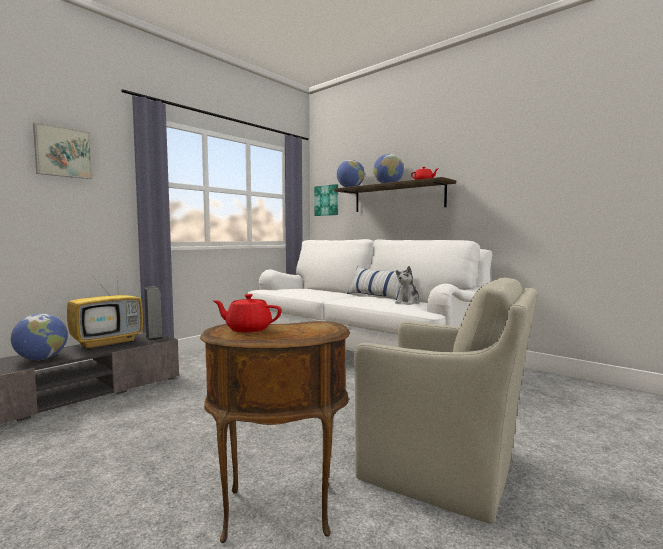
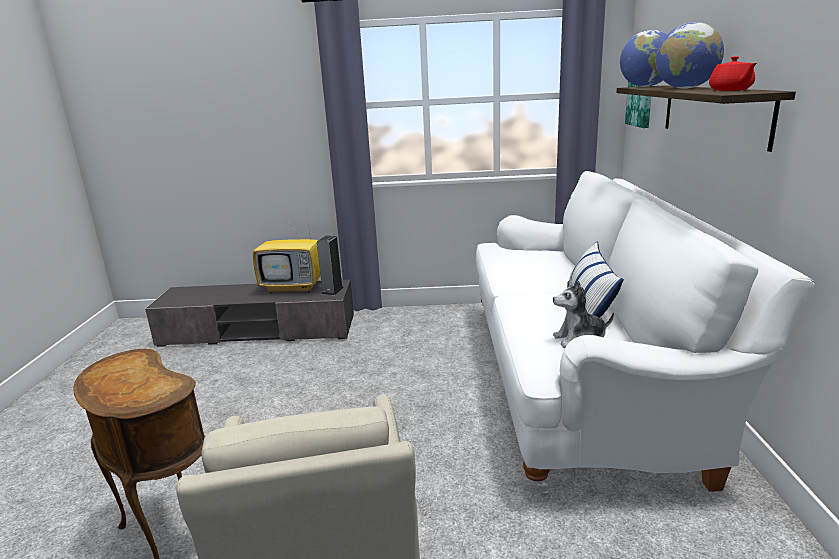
camera: 50 degrees right, 15 degrees up
(41, 359) = (231, 295): globe -> none
(63, 152) = (258, 87): picture -> none
(248, 329) = (125, 367): red teapot -> none

